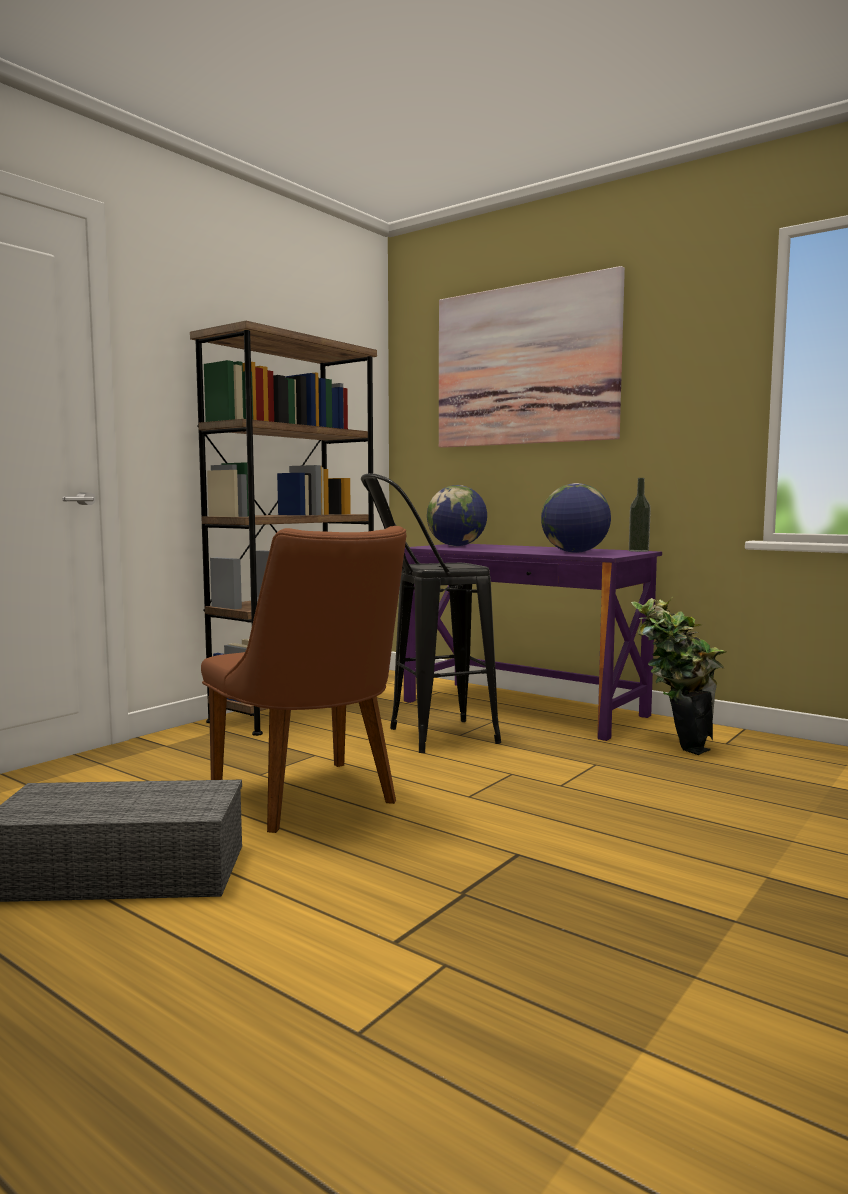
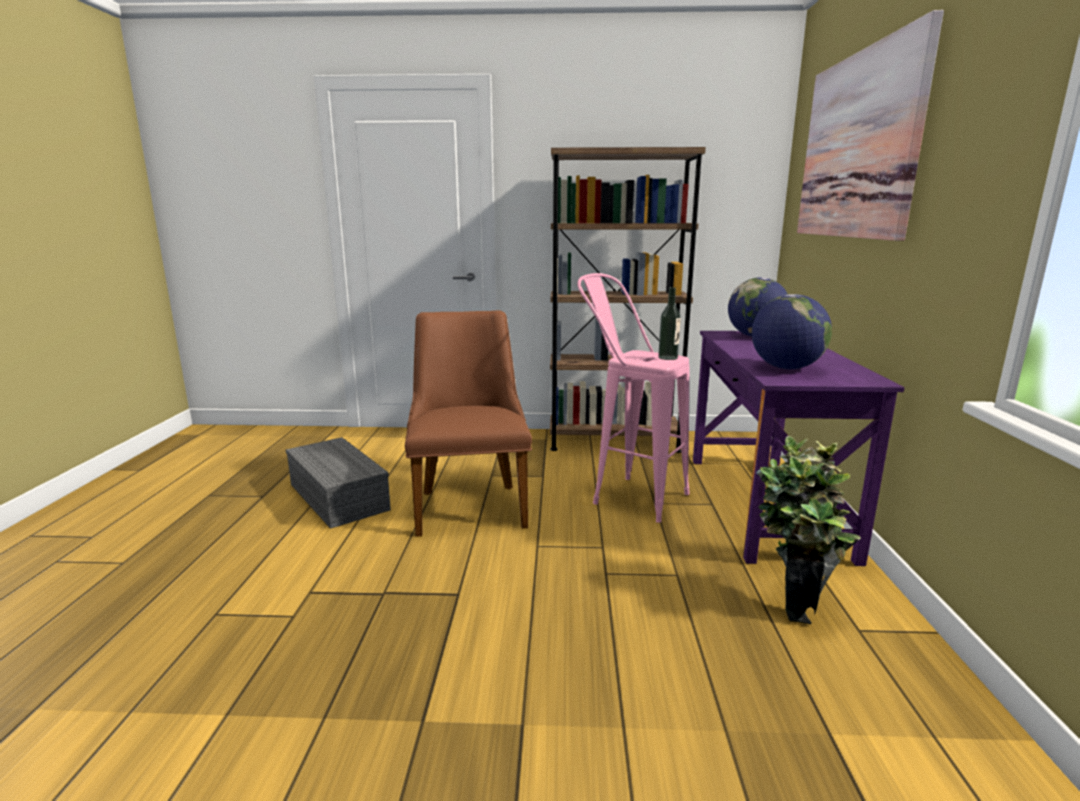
camera: 55 degrees right, 10 degrees up
(313, 801) = (470, 503): brown chair -> brown chair turned 150 degrees clockwise
(426, 738) = (627, 495): black stool -> pink stool
(638, 551) = (874, 380): bottle -> bottle (668, 357)

